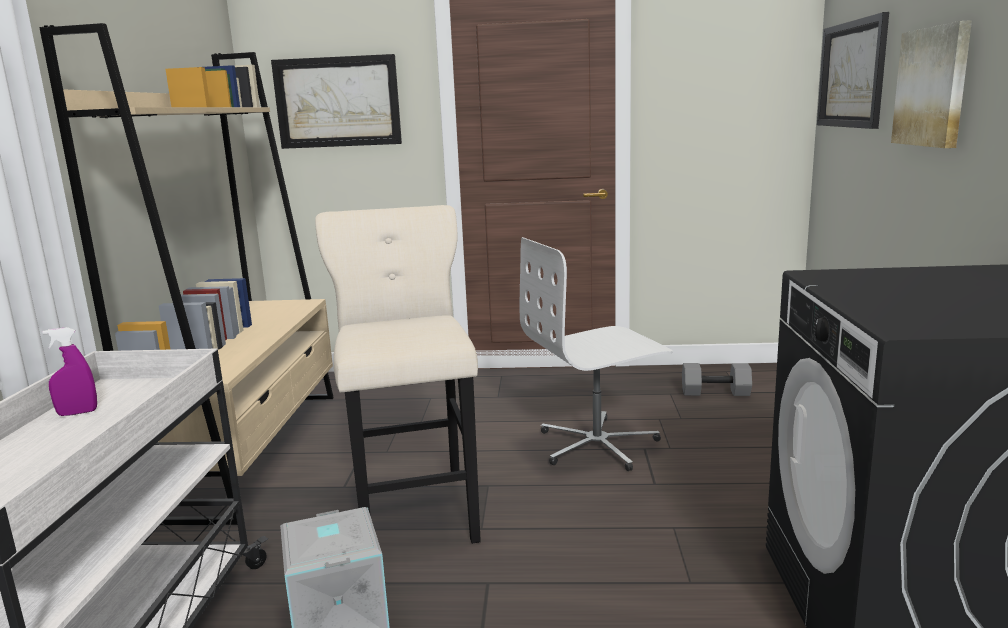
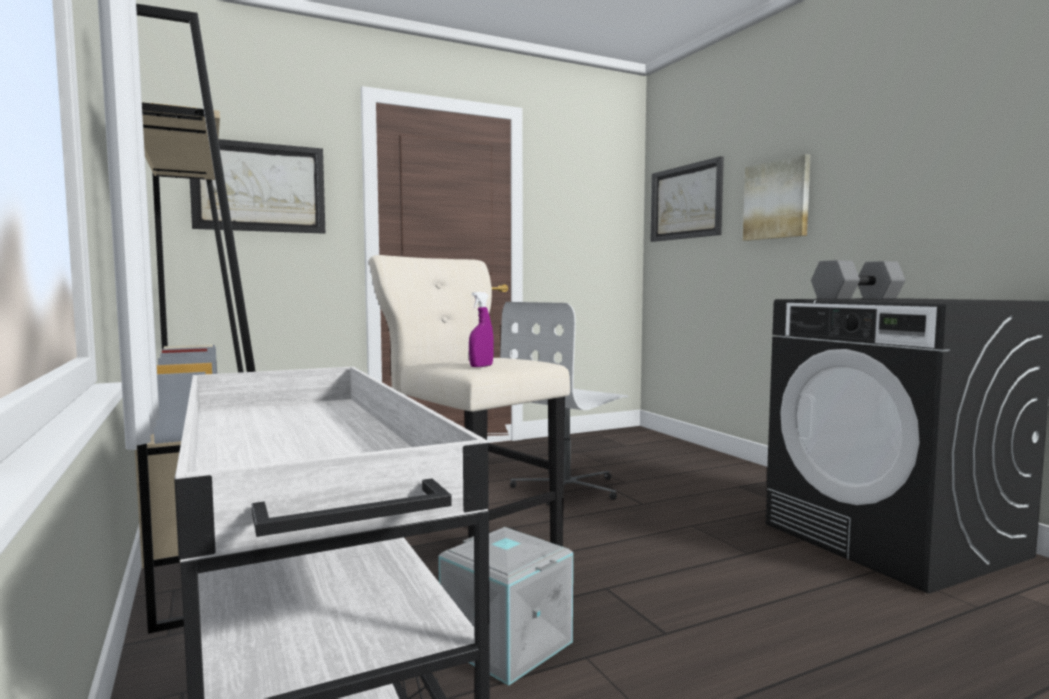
camera: 30 degrees left, 10 degrees down
(77, 413) = (250, 427): purple spray bottle -> purple spray bottle (481, 366)
(715, 393) = (609, 448): grey dumbbell -> grey dumbbell (857, 299)

